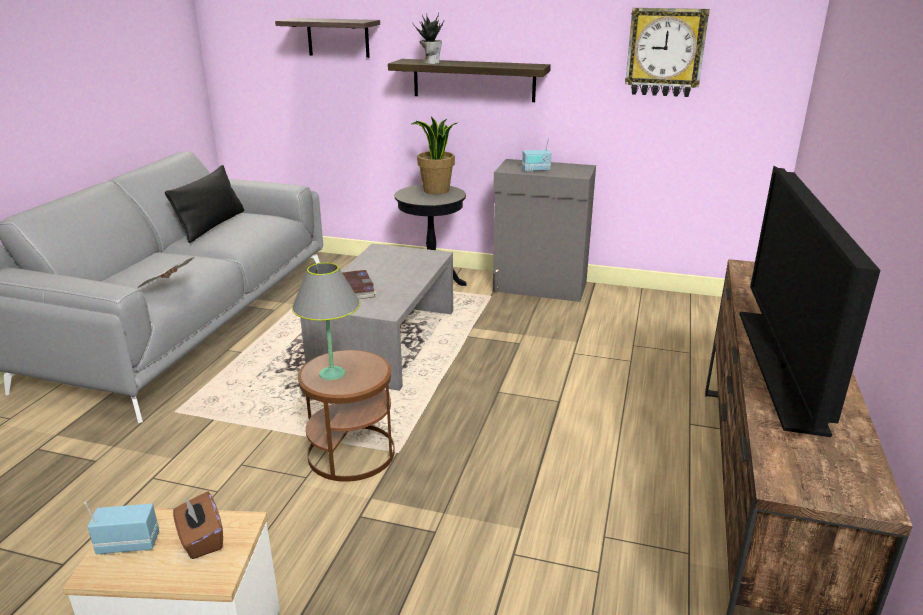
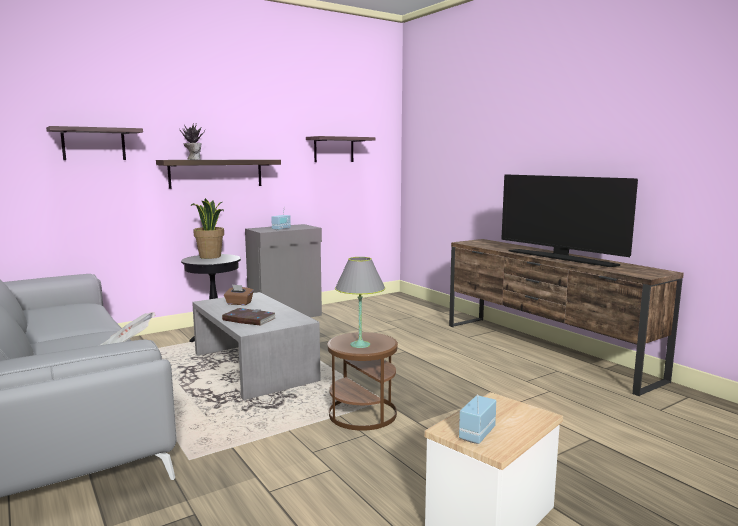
camera: 50 degrees left, 15 degrees down
(201, 539) = (498, 412): brown tissue box -> brown tissue box (239, 303)
(212, 226) = (37, 318): black pillow -> none
(665, 52) = (333, 149): wall clock -> shelf

